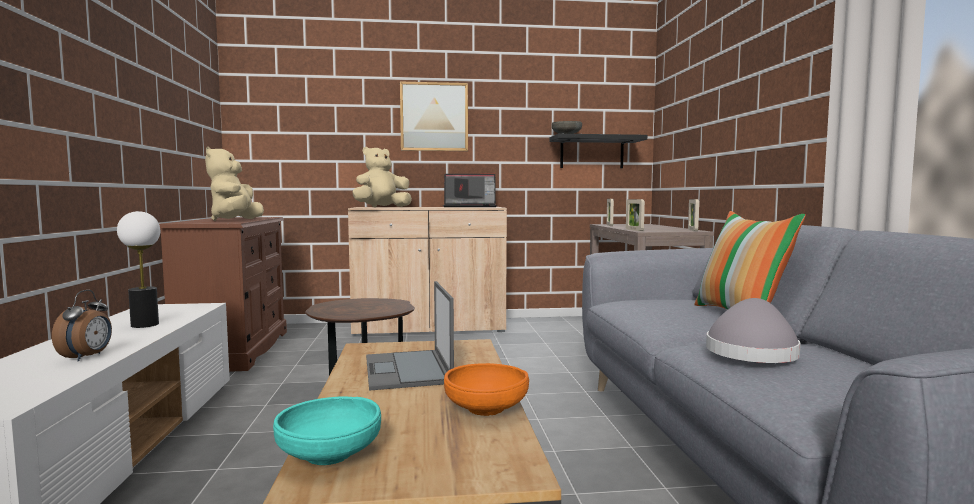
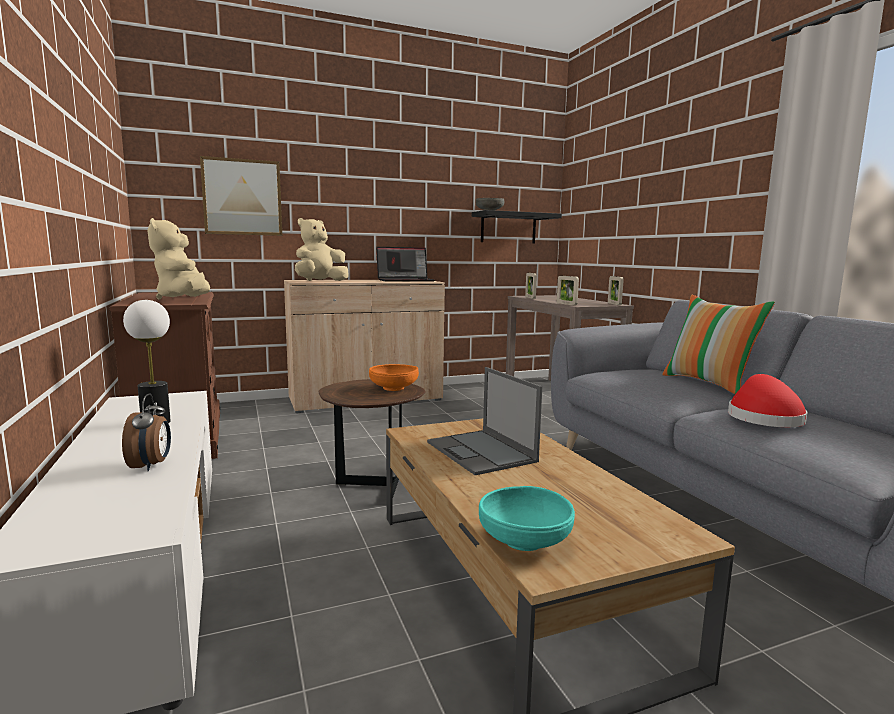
camera: 15 degrees left, 5 degrees up
(434, 117) = (362, 188): picture -> picture (242, 197)
(486, 409) = (595, 483): orange bowl -> orange bowl (393, 388)
(751, 352) = (762, 417): grey hat -> red hat

